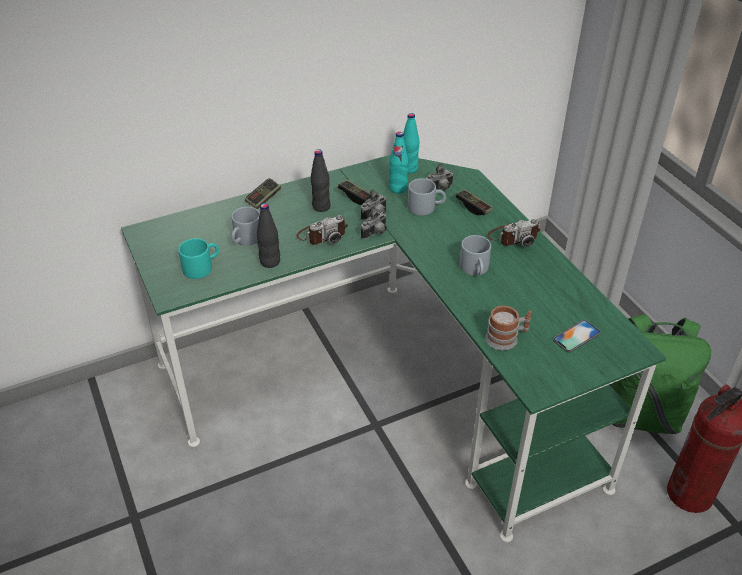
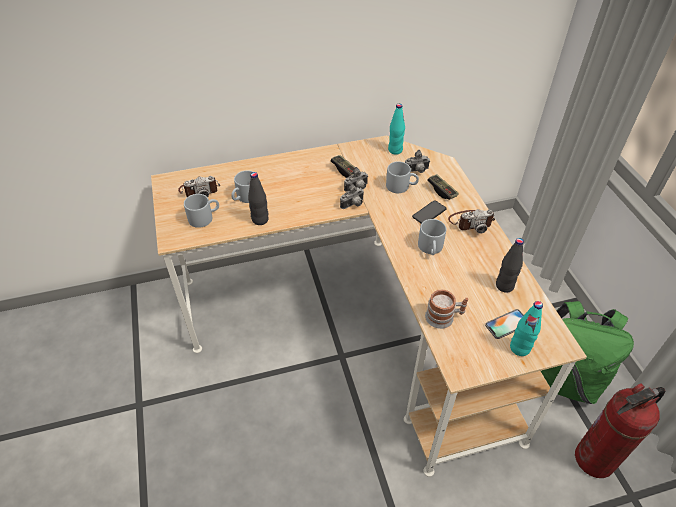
camera: 10 degrees right, 5 degrees up
(202, 267) = (204, 217): turquoise mug -> grey mug
(264, 199) = (269, 163): game controller -> none
(321, 206) = (314, 176): black bottle -> black bottle (504, 286)
(322, 234) = (309, 201): camera -> camera (200, 190)
(388, 384) = (358, 322): green desk -> beige desk
(398, 188) = (381, 167): turquoise bottle -> turquoise bottle (519, 348)
(464, 232) = (429, 213): none -> phone

